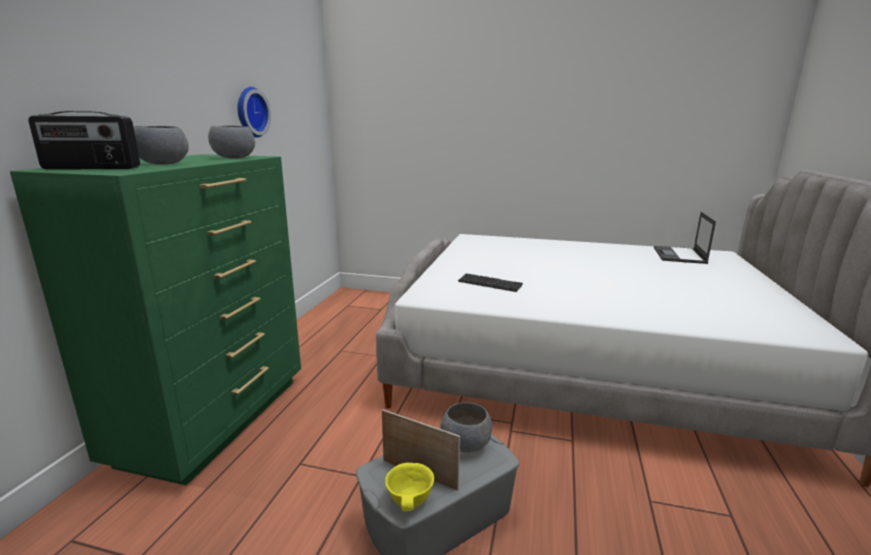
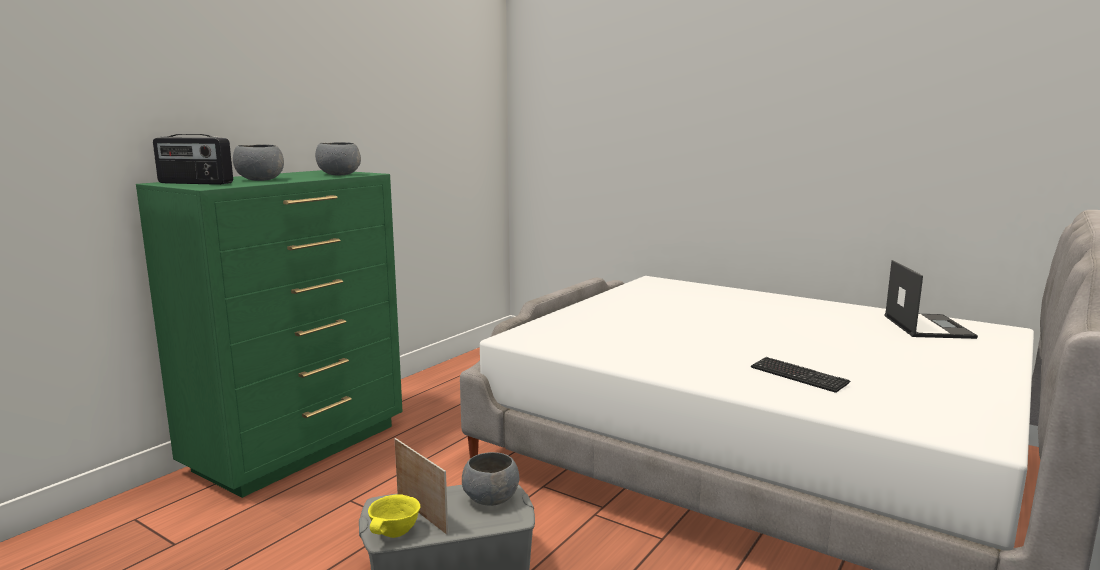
camera: 20 degrees right, 5 degrees down
(250, 112) = (391, 125): wall clock -> none
(489, 284) = (608, 333): keyboard -> keyboard (798, 376)
(679, 255) = (927, 326): laptop -> laptop turned 150 degrees clockwise

